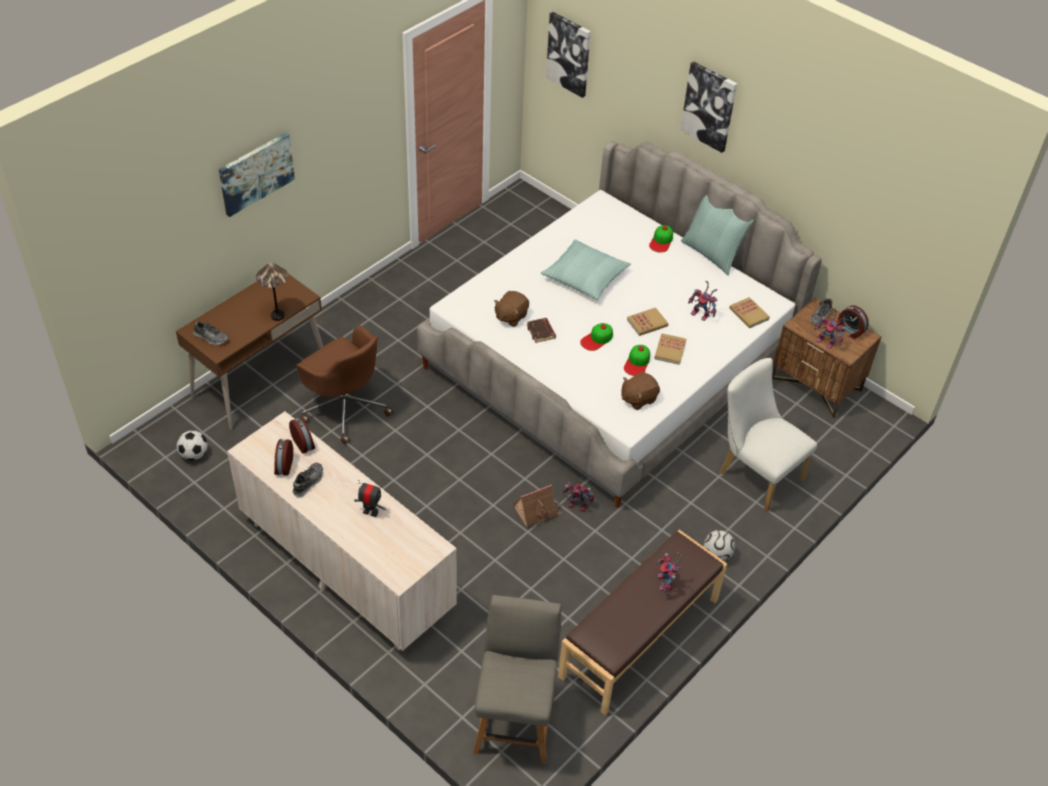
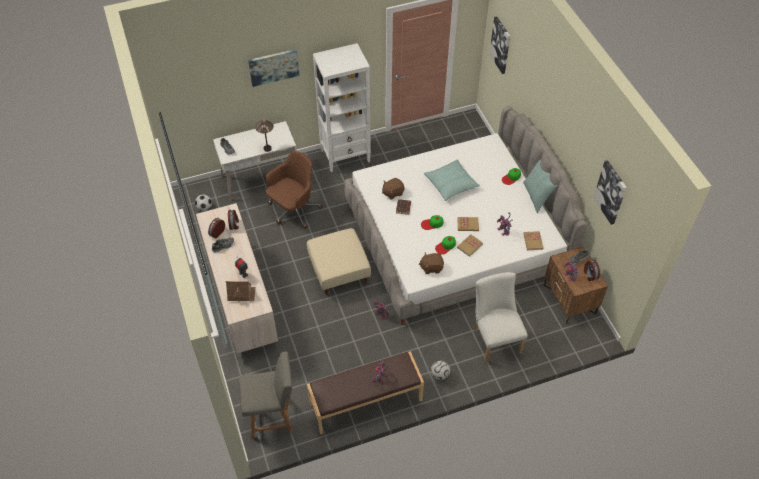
camera: 30 degrees right, 5 degrees up
(260, 380) = (260, 179): brown desk -> white desk
(345, 407) = (293, 210): brown office chair -> brown office chair turned 120 degrees counterclockwise
(374, 302) = (346, 156): none -> white bookcase
(475, 468) = (339, 271): none -> beige ottoman
(515, 722) = (272, 416): grey chair -> grey chair turned 45 degrees clockwise
(537, 511) = (357, 308): toy house -> toy house (241, 294)
(709, 106) = (553, 106): picture -> picture (611, 192)

